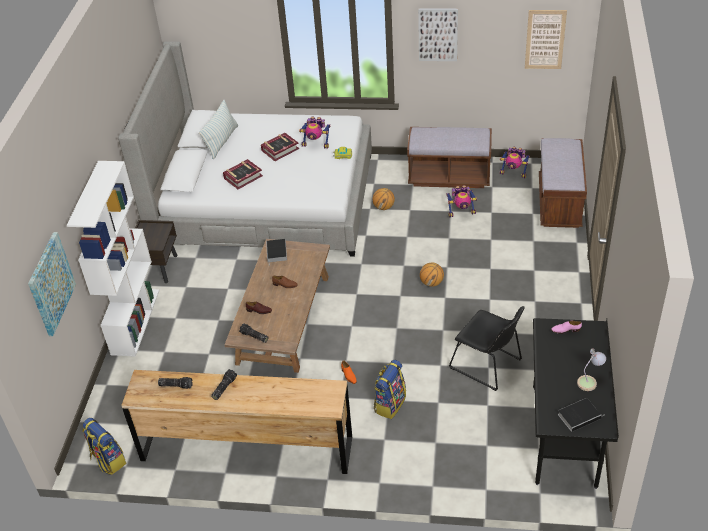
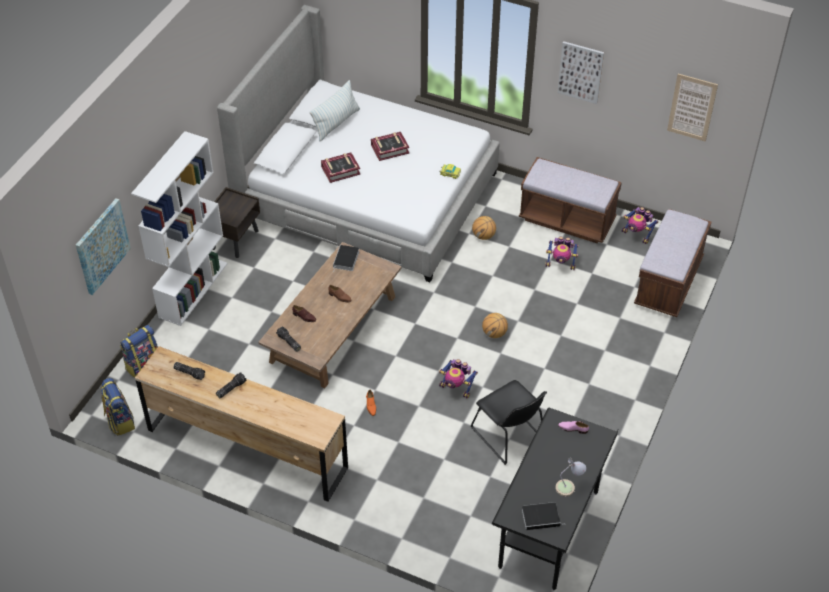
camera: 15 degrees right, 5 degrees up
(316, 144) = (428, 153): toy robot -> toy robot (456, 388)
(389, 404) = (397, 446): backpack -> backpack (143, 365)

